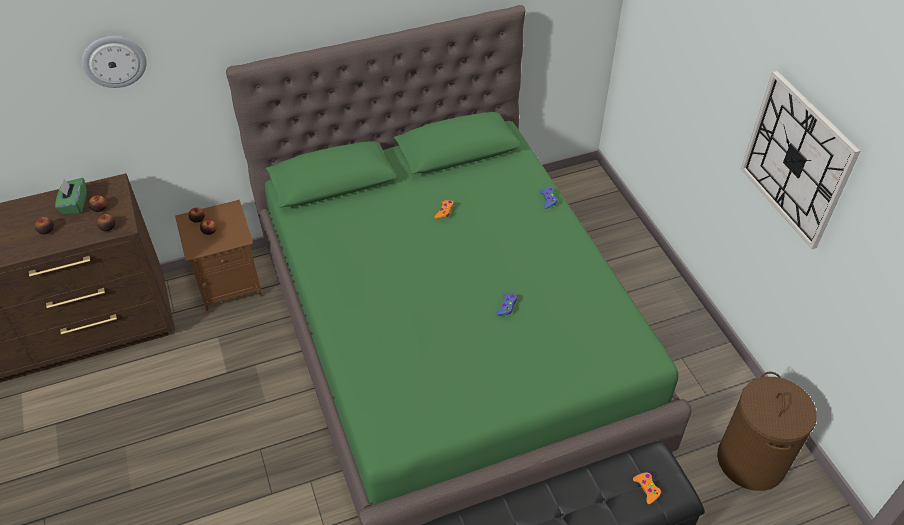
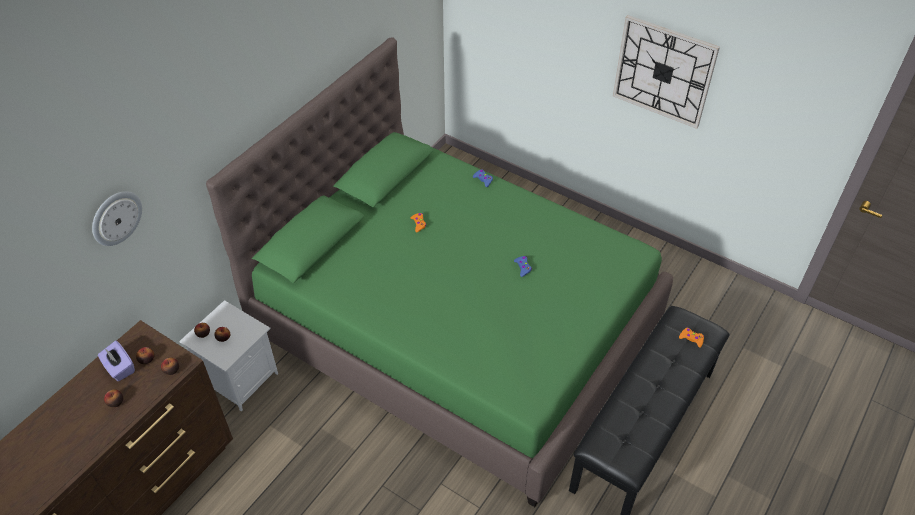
camera: 35 degrees left, 0 degrees up
(74, 204) = (119, 368): green tissue box -> purple tissue box
(230, 282) = (240, 377): brown nightstand -> grey nightstand
(751, 460) = (704, 295): brown laundry basket -> none

